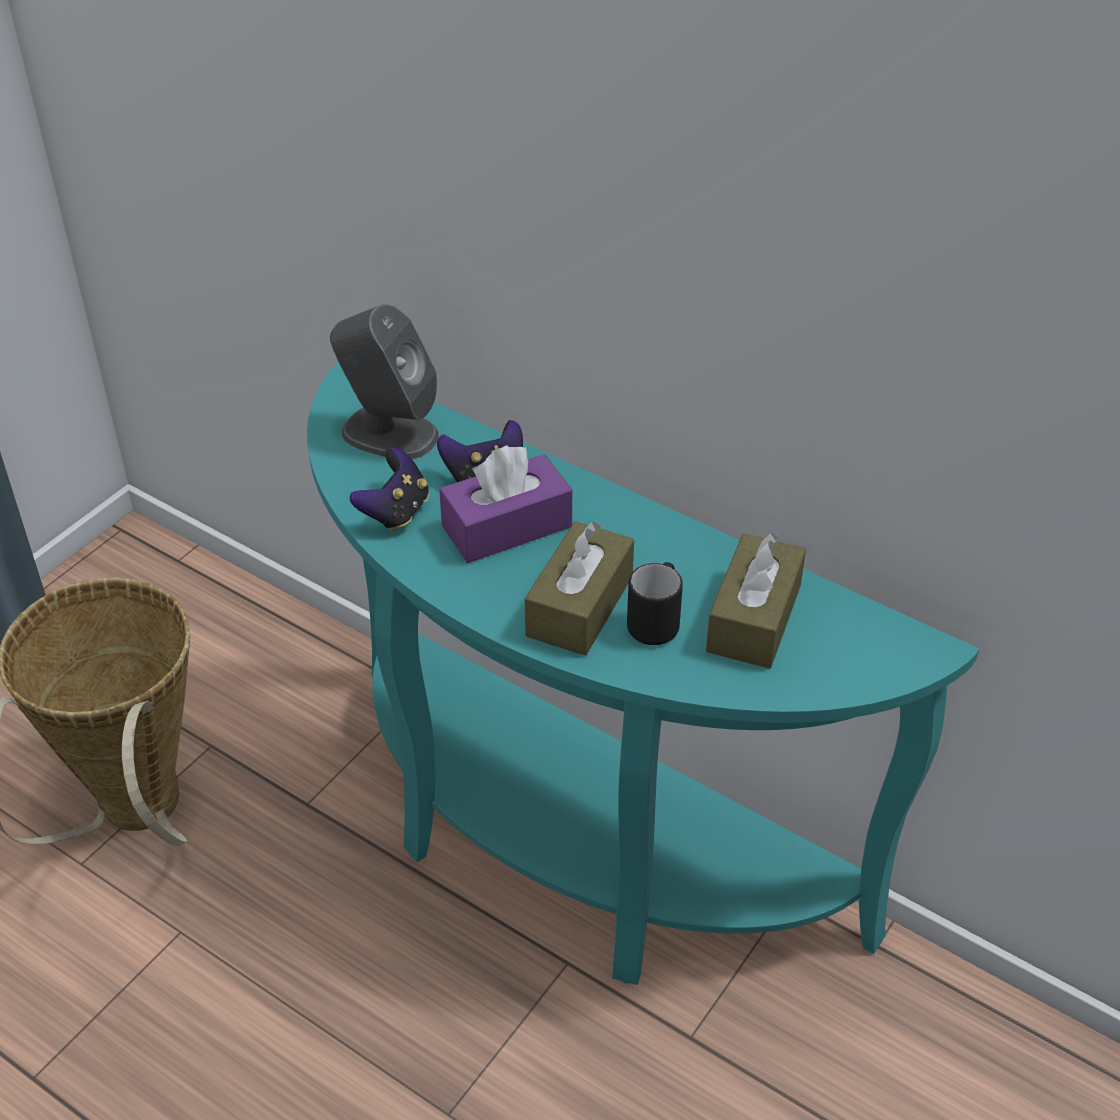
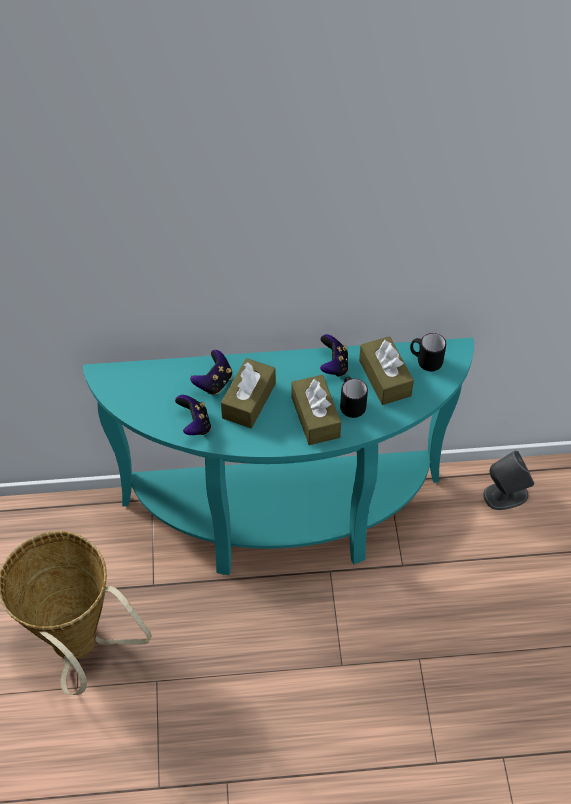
camera: 40 degrees left, 10 degrees up
(388, 433) = (148, 388): grey speaker -> grey speaker (505, 495)
(507, 526) = (249, 401): purple tissue box -> brown tissue box
(689, 555) = (333, 366): none -> game controller
(852, 634) = (425, 361): none -> black mug

